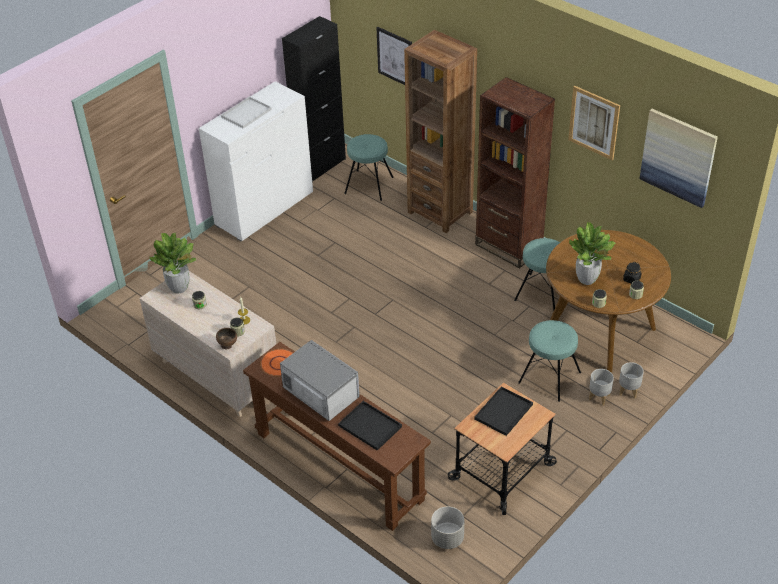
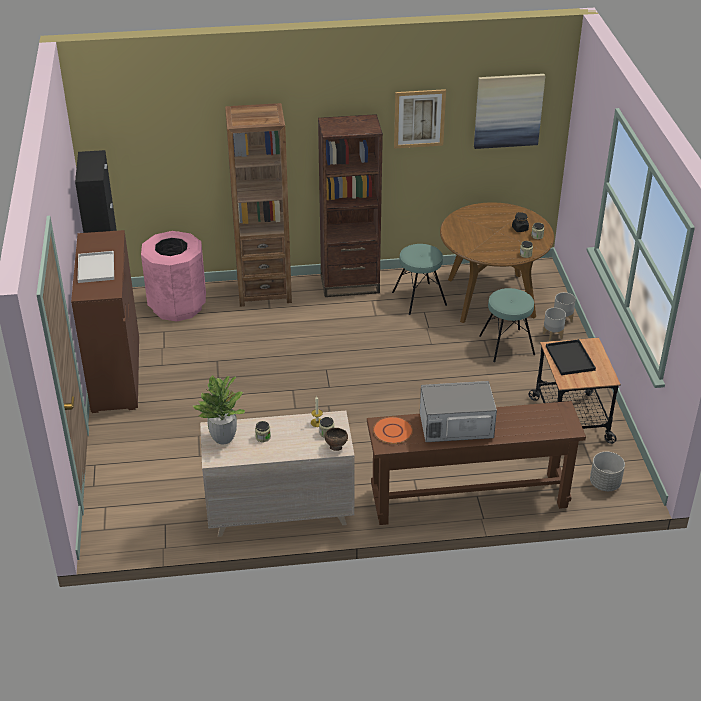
camera: 50 degrees left, 5 degrees down
(264, 209) = (116, 374): white dresser -> brown dresser
(368, 426) = (521, 422): black tray -> none
(369, 185) = (177, 306): turquoise stool -> pink trash can
(395, 57) = (172, 159): picture -> none
(587, 279) = (495, 245): potted plant -> none

